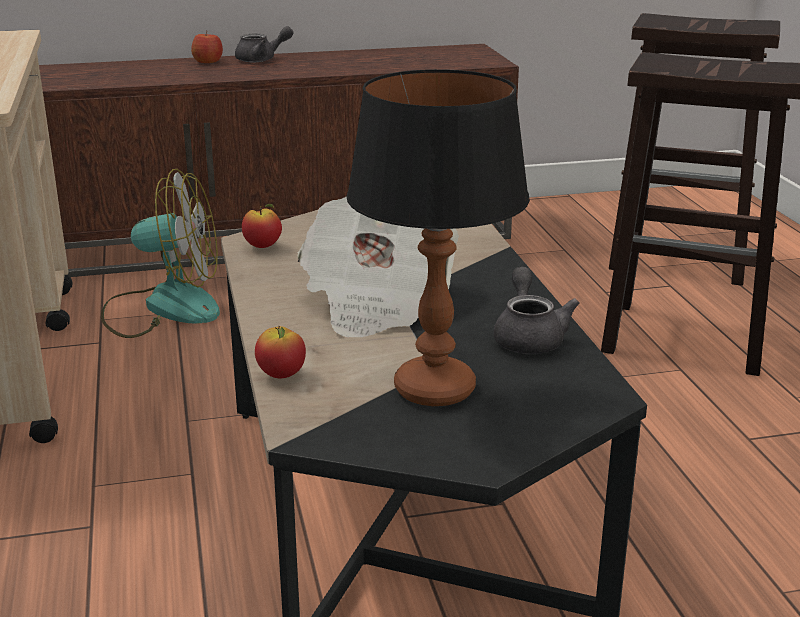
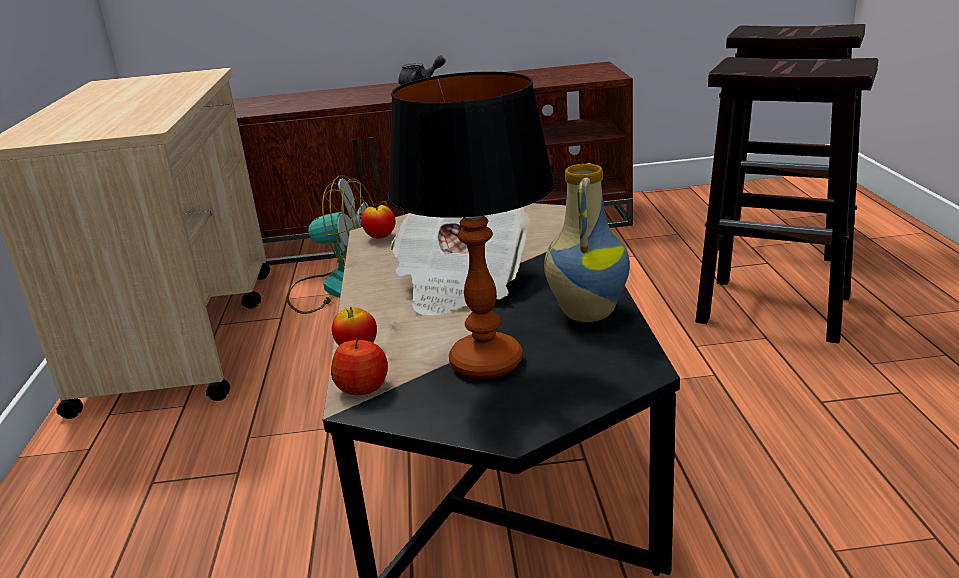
camera: 10 degrees right, 0 degrees up
(208, 62) = (377, 88): apple -> apple (363, 387)
(528, 337) = (585, 313): grey teapot -> vase

